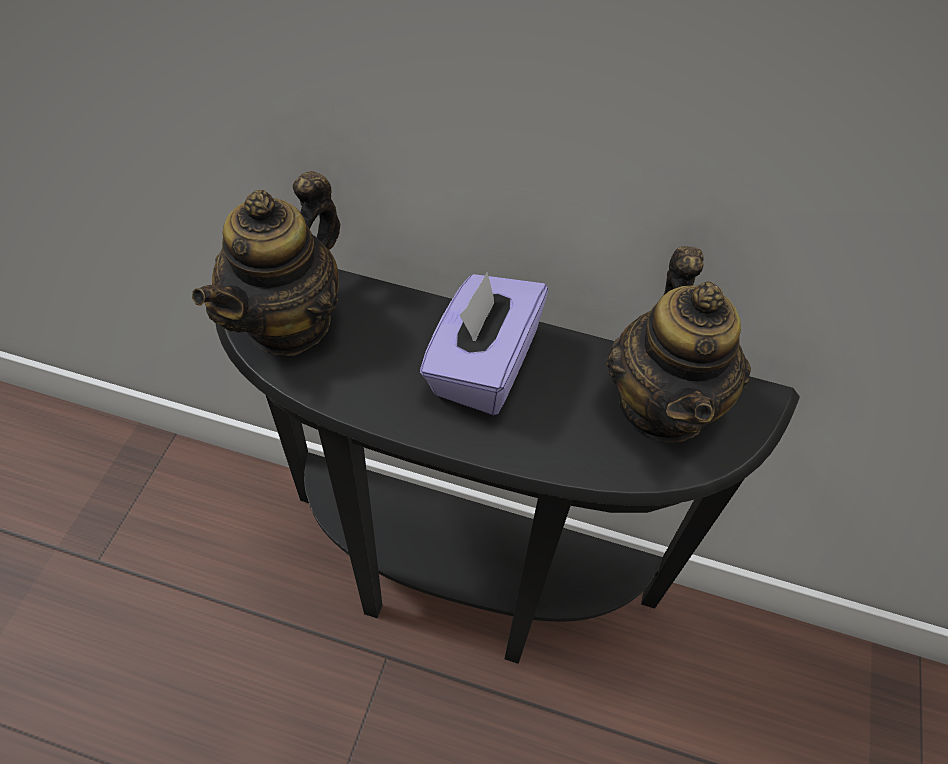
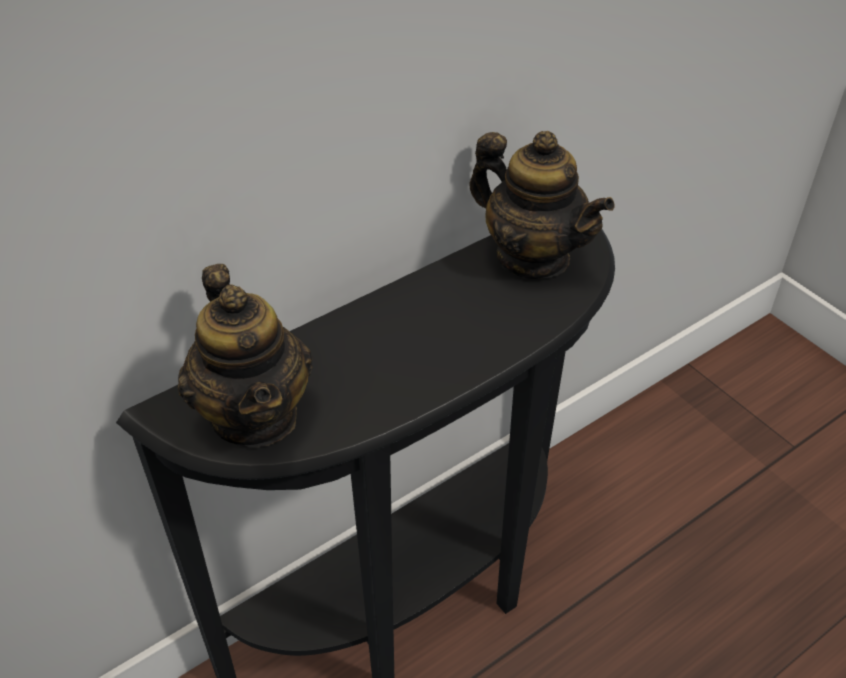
camera: 50 degrees left, 10 degrees down
(482, 366) = (414, 326): purple tissue box -> none

